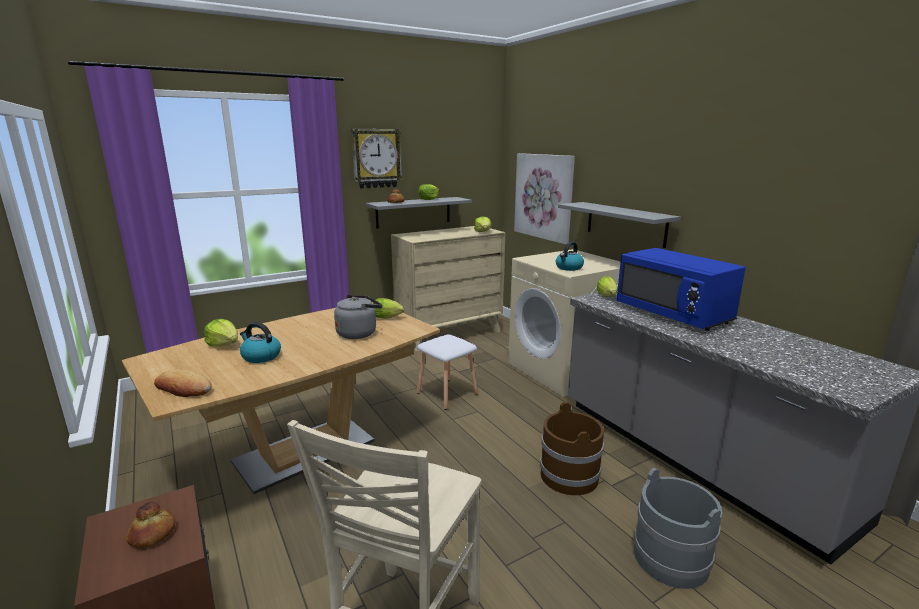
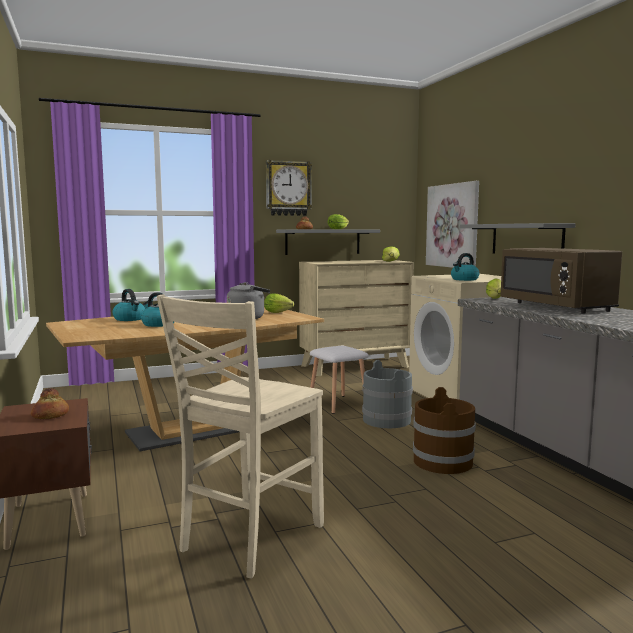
camera: 10 degrees right, 10 degrees down
(184, 389) = (91, 334): bread -> none
(224, 344) = (130, 319): lettuce -> kettle
(671, 558) = (527, 518): grey bucket -> grey bucket (387, 420)
(673, 314) = (556, 307): blue microwave -> brown microwave

